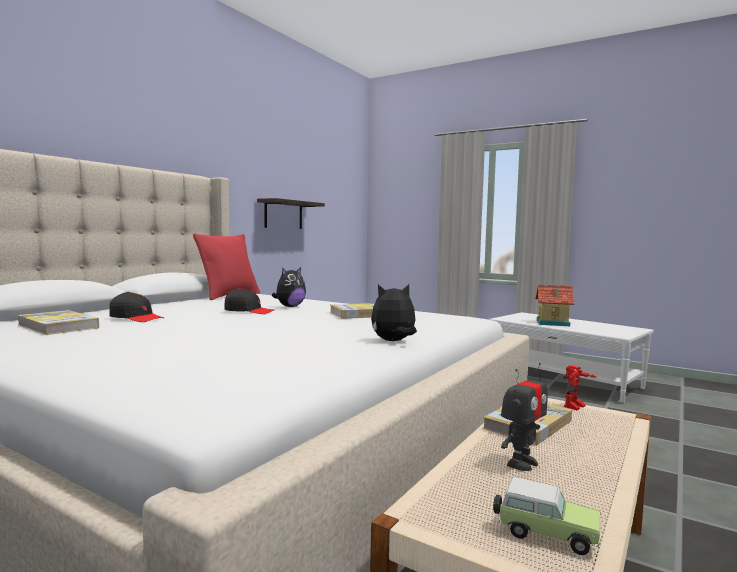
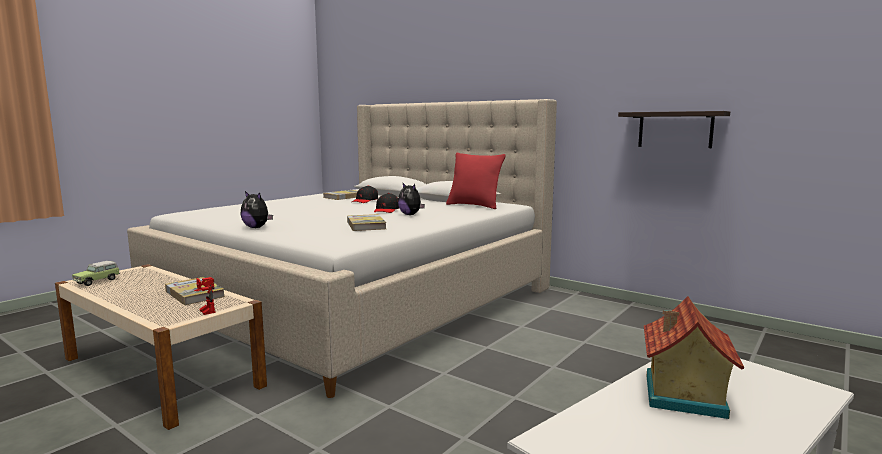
camera: 95 degrees right, 5 degrees up
(393, 341) = (257, 227): plush toy -> plush toy turned 135 degrees clockwise
(521, 463) = (152, 285): toy robot -> none

